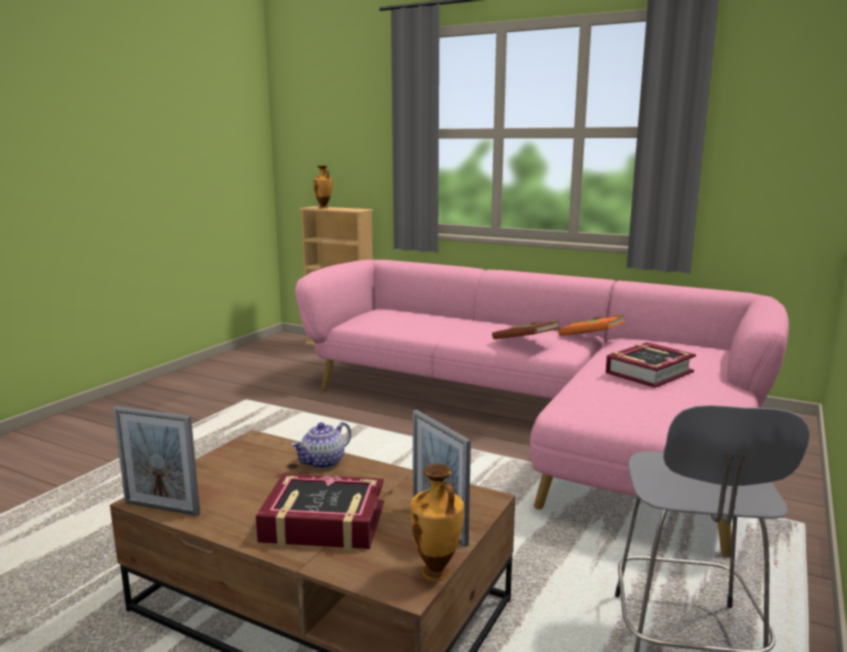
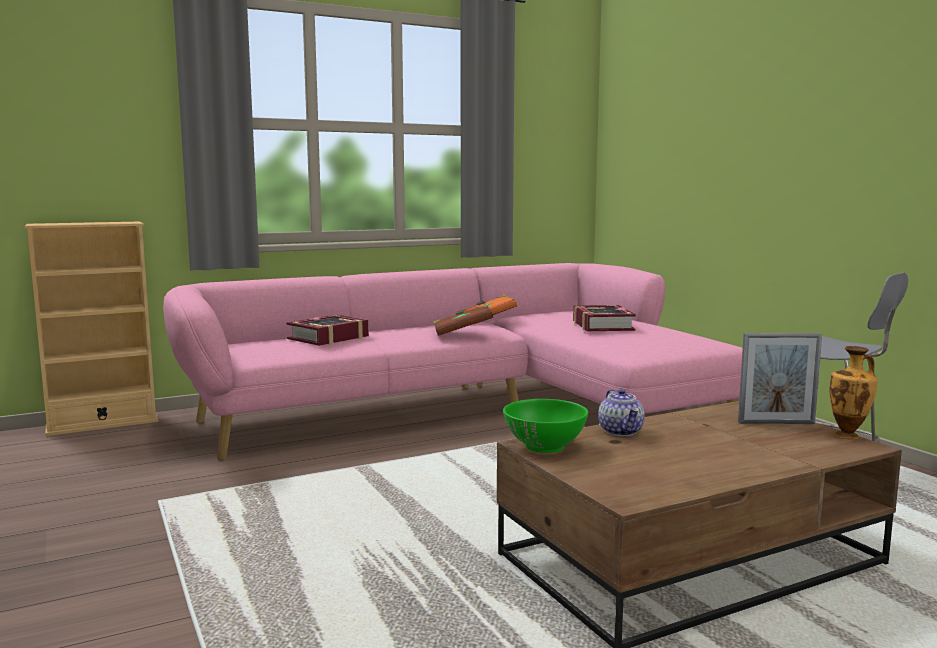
camera: 55 degrees left, 5 degrees down
(162, 508) = (658, 495): picture frame -> none
(254, 445) = (545, 446): none -> green bowl
(323, 208) = (67, 223): vase -> none
(323, 523) = (745, 449): book -> book (328, 338)

